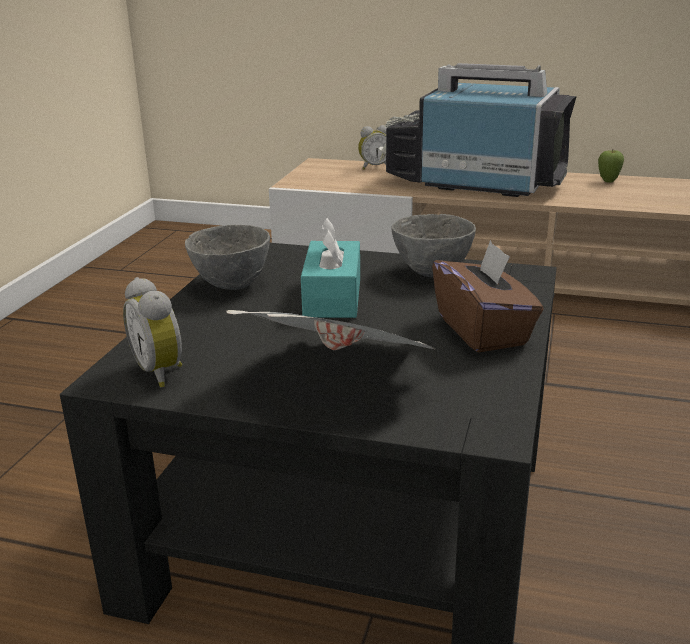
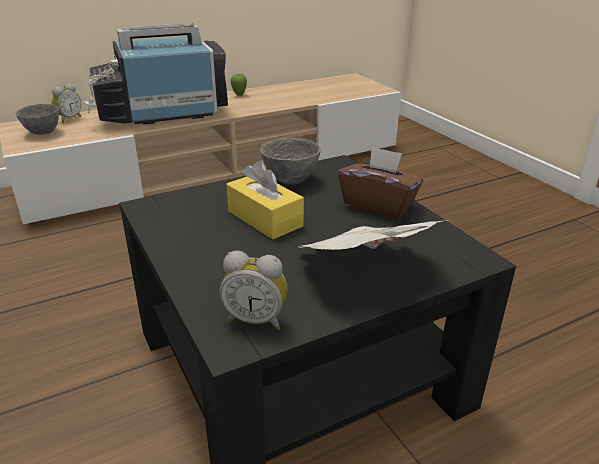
camera: 45 degrees left, 5 degrees up
(233, 285) = (184, 237): grey bowl -> grey bowl (44, 132)
(332, 297) = (265, 219): turquoise tissue box -> yellow tissue box

